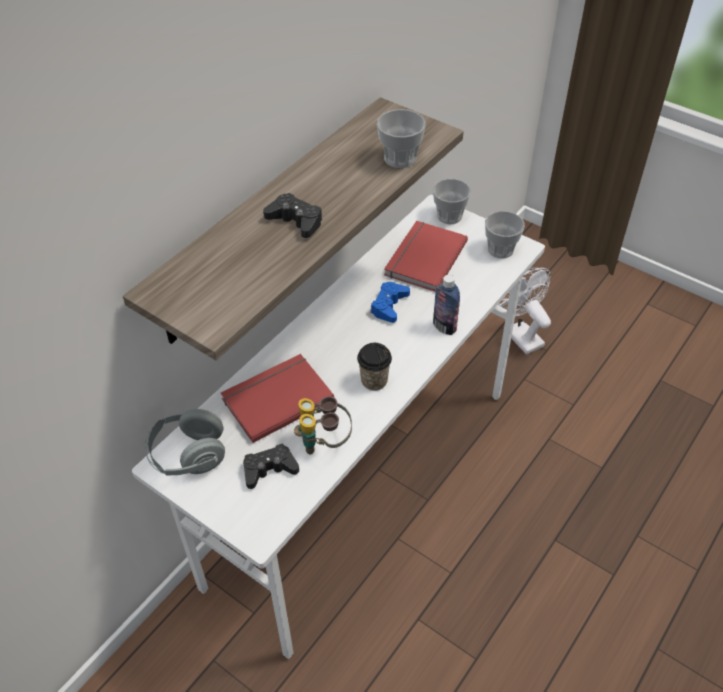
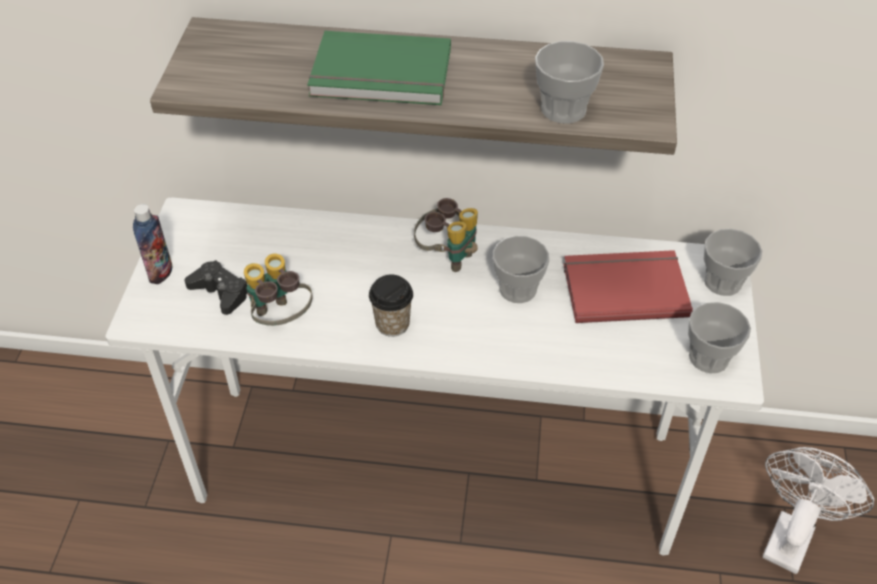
camera: 60 degrees right, 0 degrees up
(188, 455) = (205, 226): grey headphones -> none
(275, 398) = (315, 255): red book -> none
(295, 221) = (381, 75): black game controller -> green book
(333, 327) = (447, 255): none -> binoculars
(389, 305) = (517, 289): blue game controller -> cup
(444, 327) = (523, 354): bottle -> bottle (160, 272)

